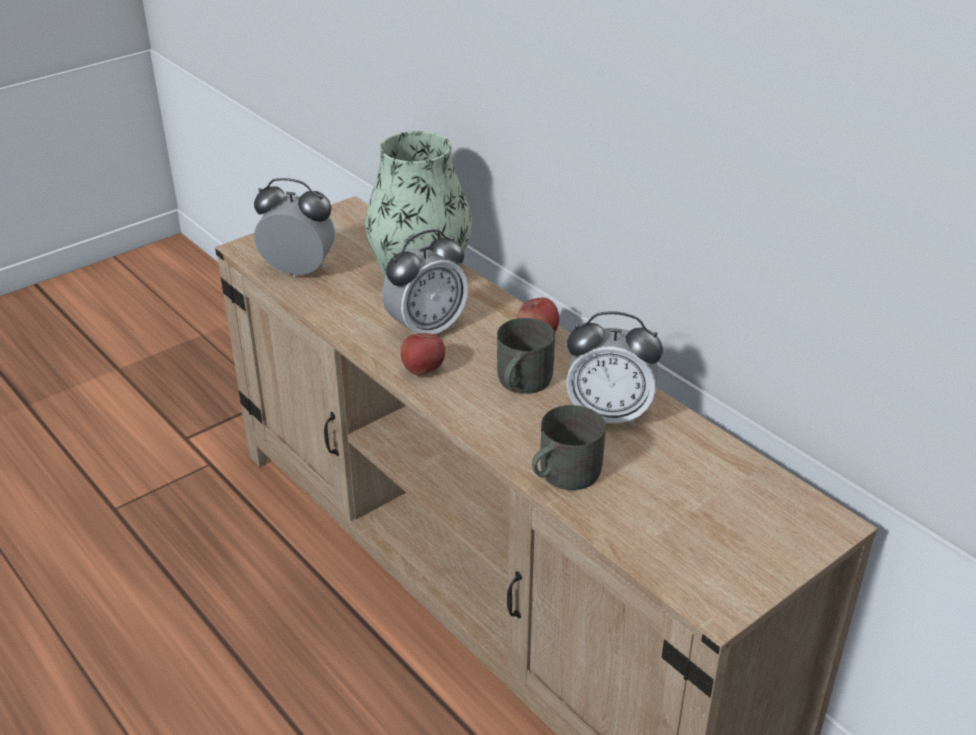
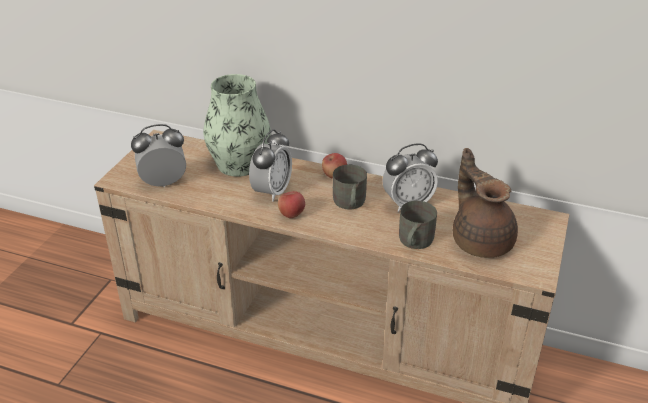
camera: 30 degrees left, 0 degrees up
(673, 512) = (481, 240): none -> brown teapot

